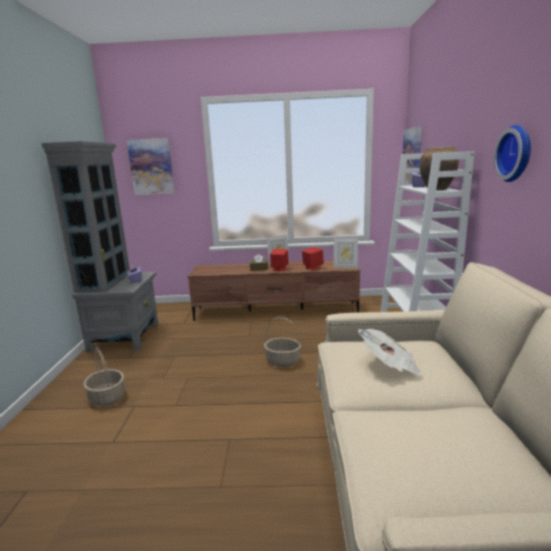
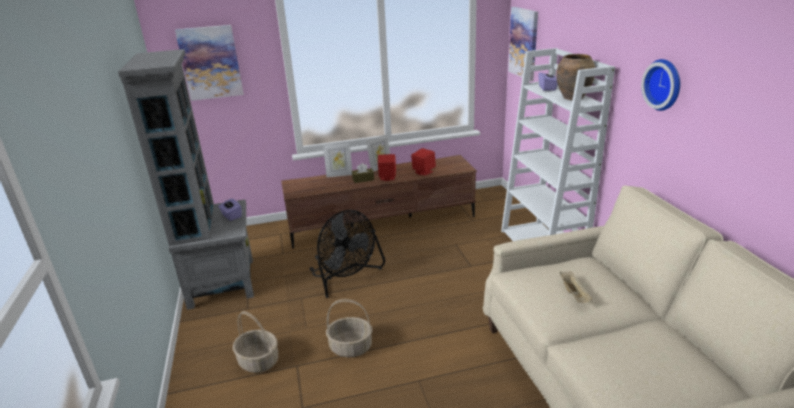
camera: 15 degrees left, 10 degrees up
(219, 346) = (344, 278): none -> black fan
(283, 361) = (424, 286): basket -> basket (351, 347)
(345, 267) = (458, 168): picture frame -> picture frame (339, 175)
(390, 366) = (574, 294): newspaper -> beige tray

